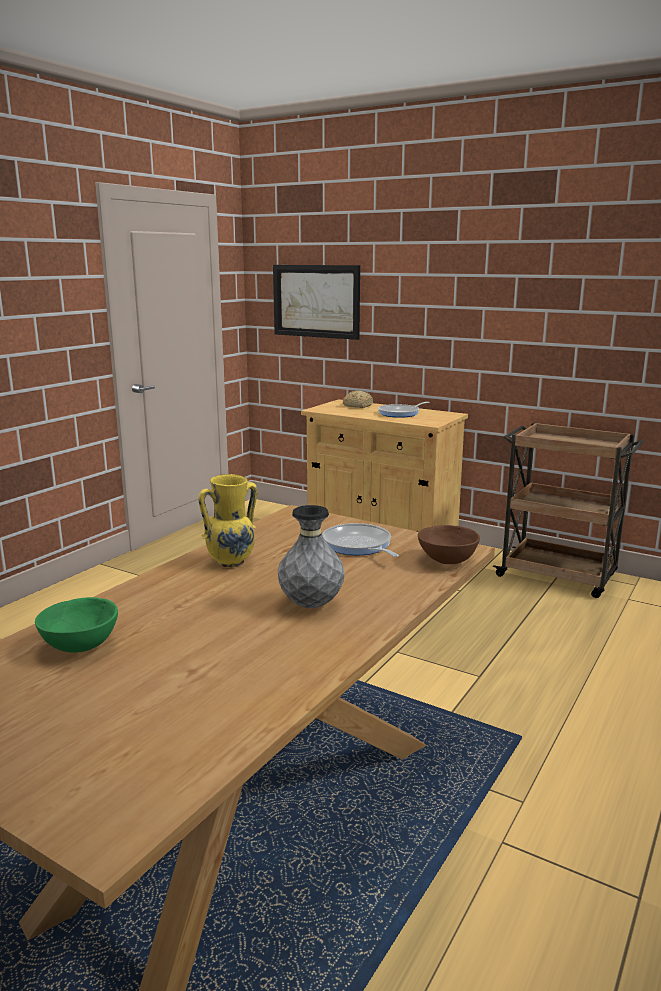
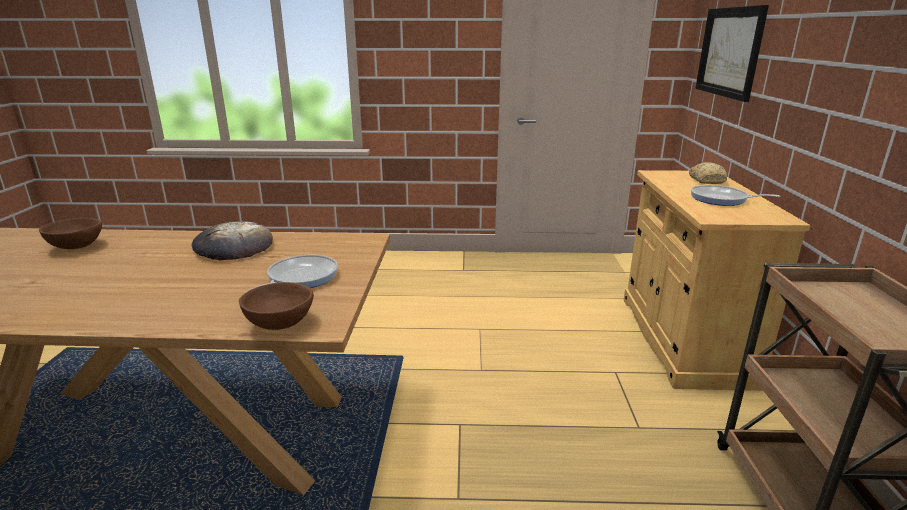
camera: 60 degrees right, 5 degrees up
(79, 646) = (76, 246): green bowl -> brown bowl
(232, 562) = (234, 247): yellow vase -> bread
(311, 605) = (150, 290): grey vase -> none

